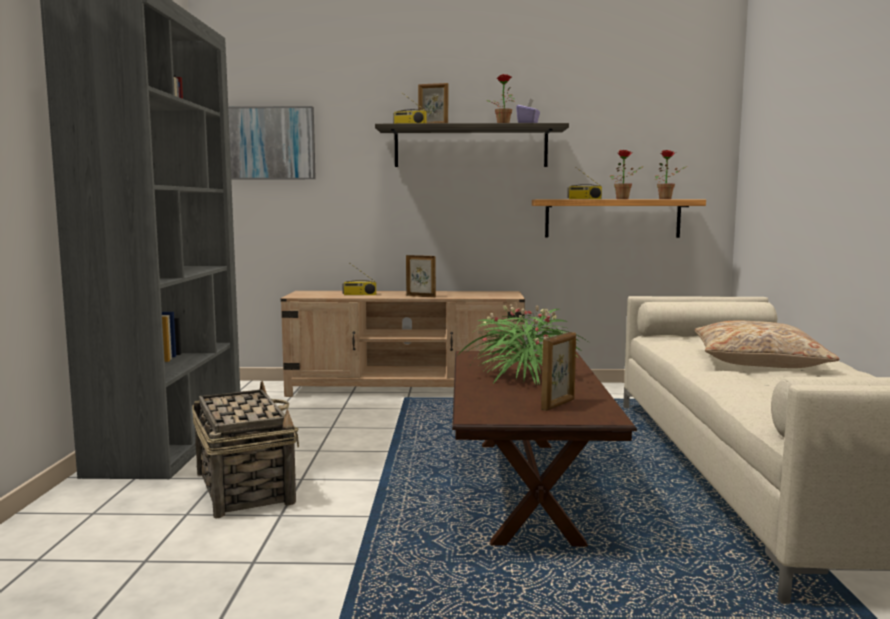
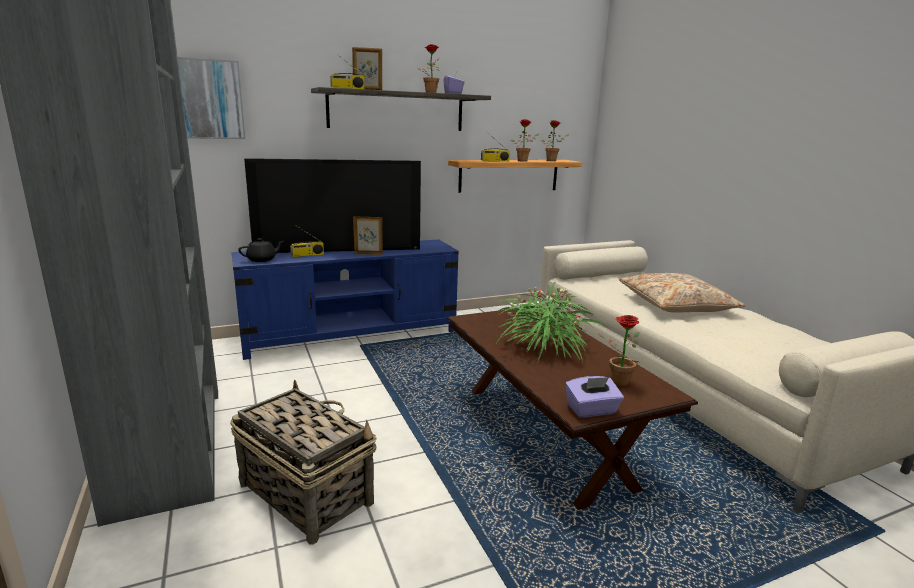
camera: 25 degrees left, 10 degrees up
(313, 295) = (262, 260): none -> black teapot
(398, 292) = (339, 248): none -> television
(406, 389) = (352, 334): beige tv stand -> blue tv stand
(494, 417) = (592, 410): none -> purple tissue box
(558, 404) = (615, 382): picture frame -> potted plant

